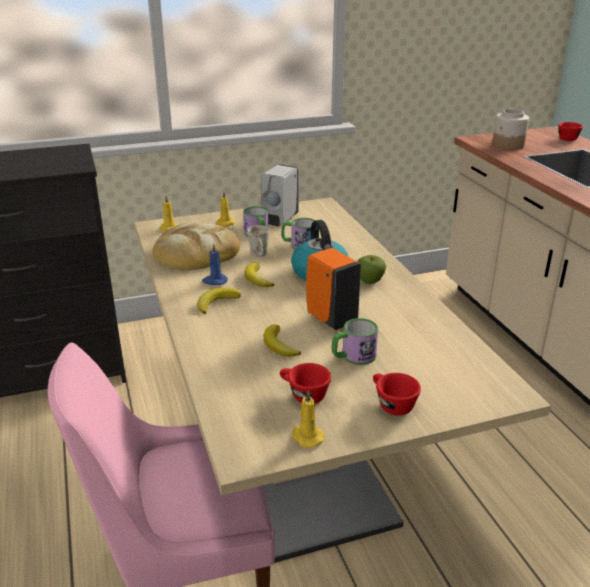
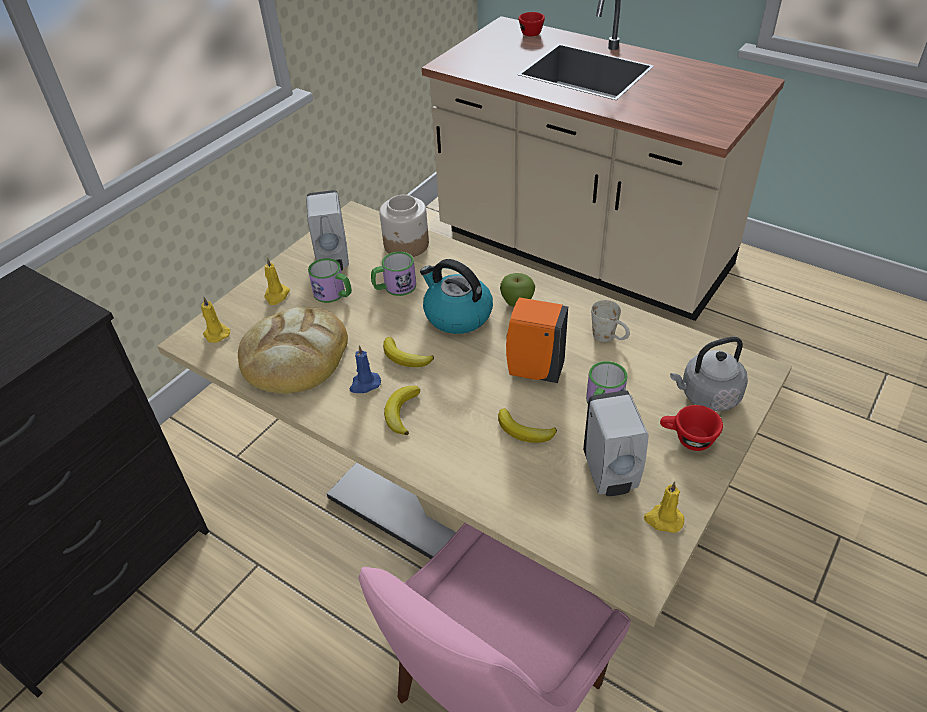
camera: 35 degrees left, 15 degrees up
(260, 255) = (371, 323): white mug -> white mug (609, 338)
(303, 395) = (610, 475): red cup -> white soap dispenser
(444, 388) = (707, 396): none -> grey kettle
(508, 145) = (487, 63): jar -> jar (406, 245)

